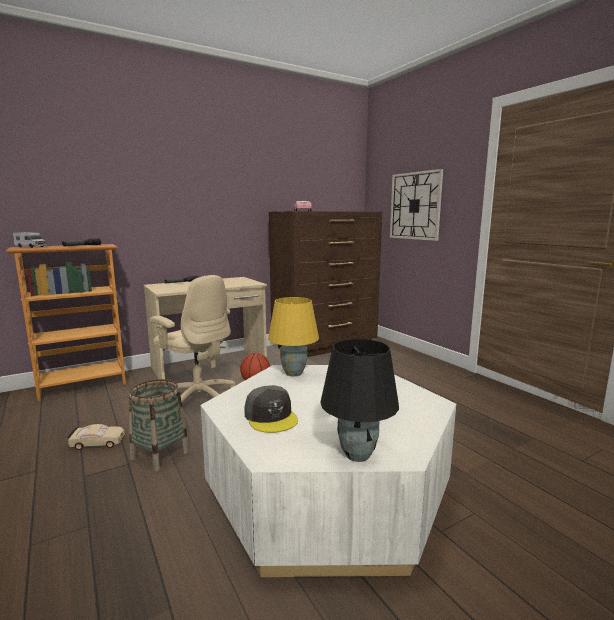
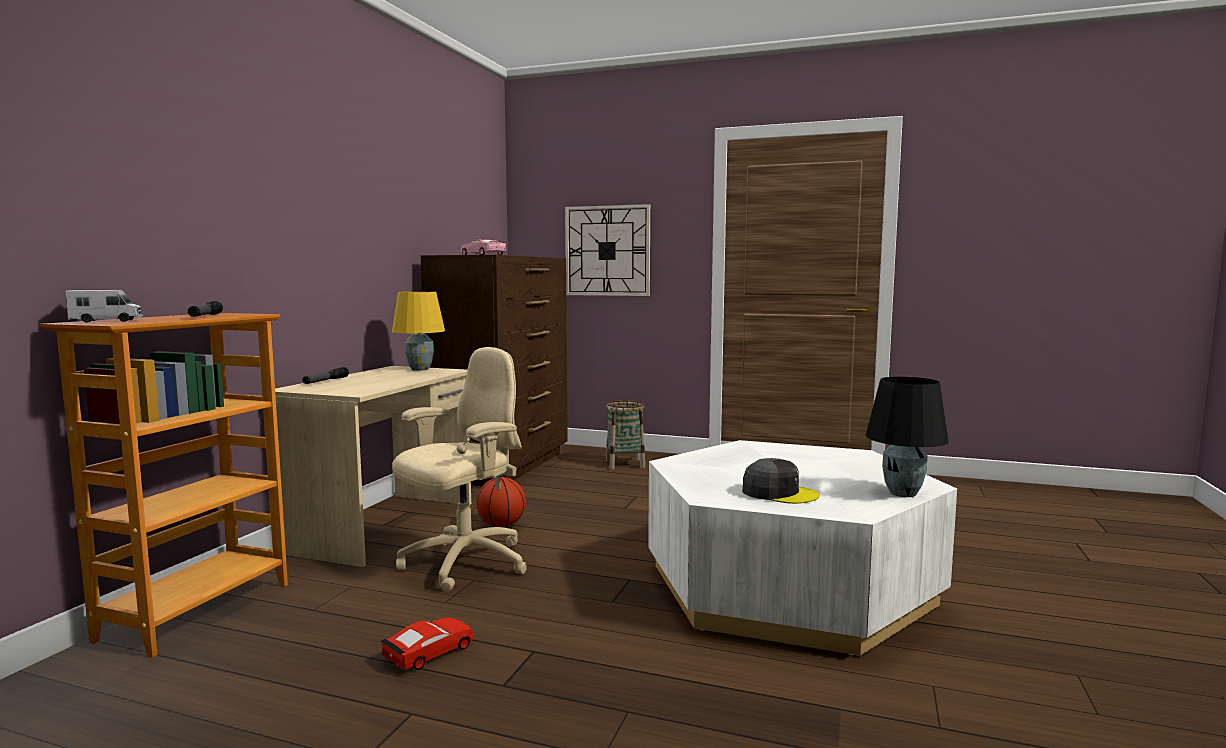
camera: 40 degrees left, 5 degrees down
(97, 442) = (429, 652): beige toy car -> red toy car
(160, 455) = (555, 628): basket -> basket (625, 464)
(198, 399) = (463, 564): beige office chair -> beige office chair turned 45 degrees counterclockwise
(293, 373) = (692, 462): yellow table lamp -> yellow table lamp (419, 369)

